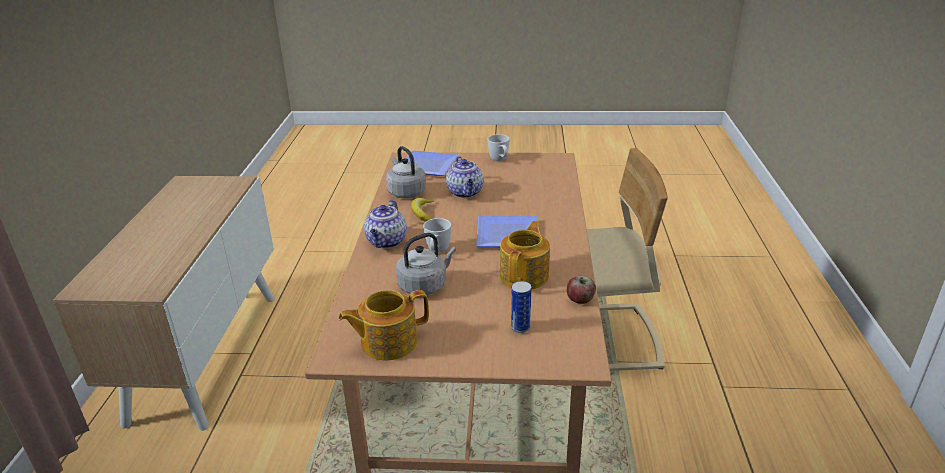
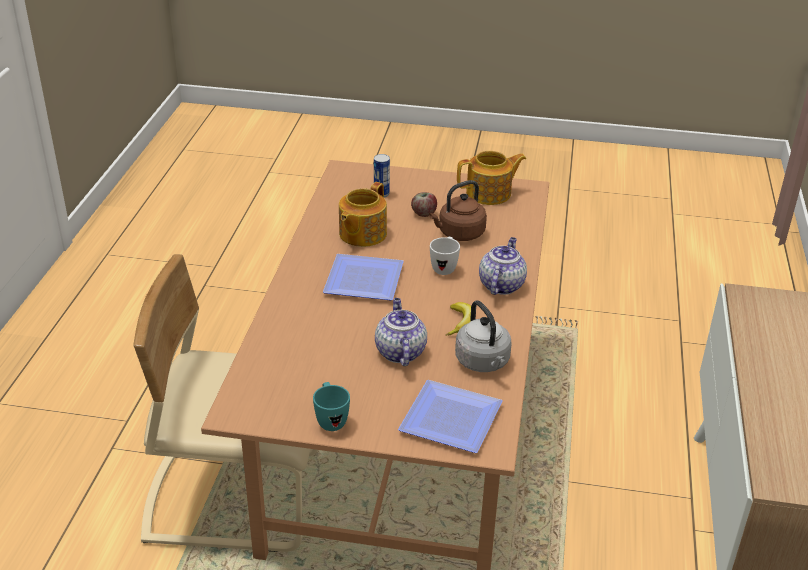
camera: 175 degrees left, 5 degrees up
(425, 285) = (459, 234): grey kettle -> brown kettle
(500, 160) = (330, 419): white mug -> turquoise mug
(580, 300) = (322, 208): apple -> apple (424, 213)

